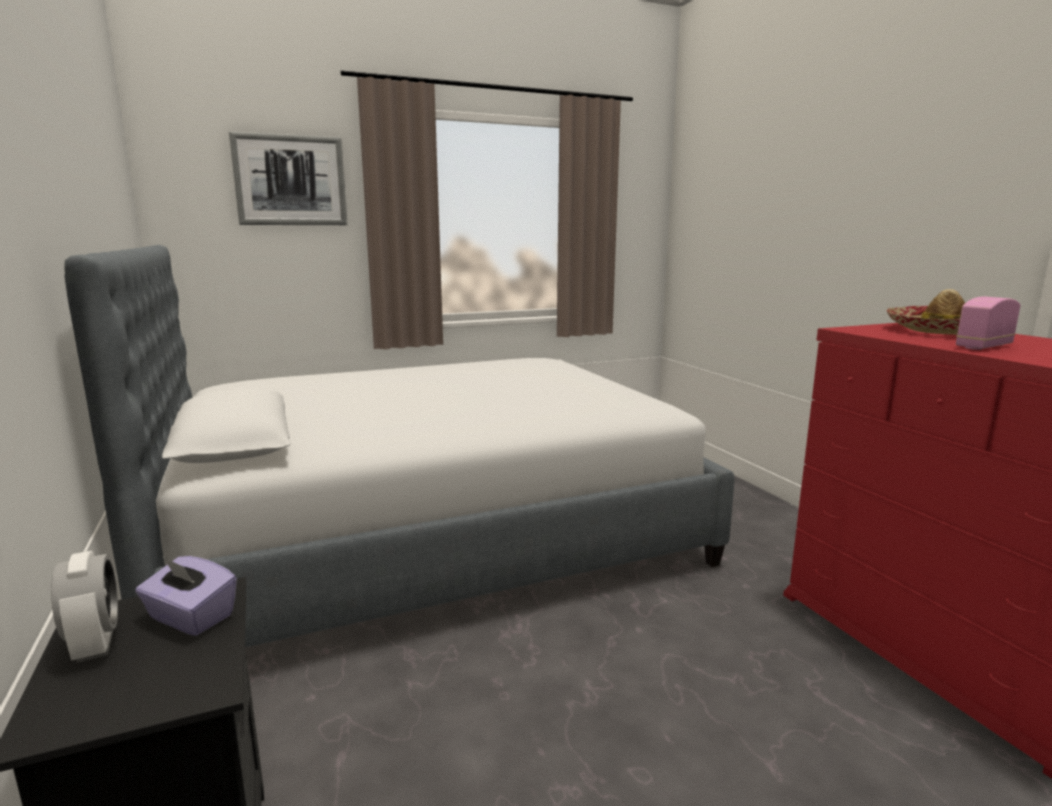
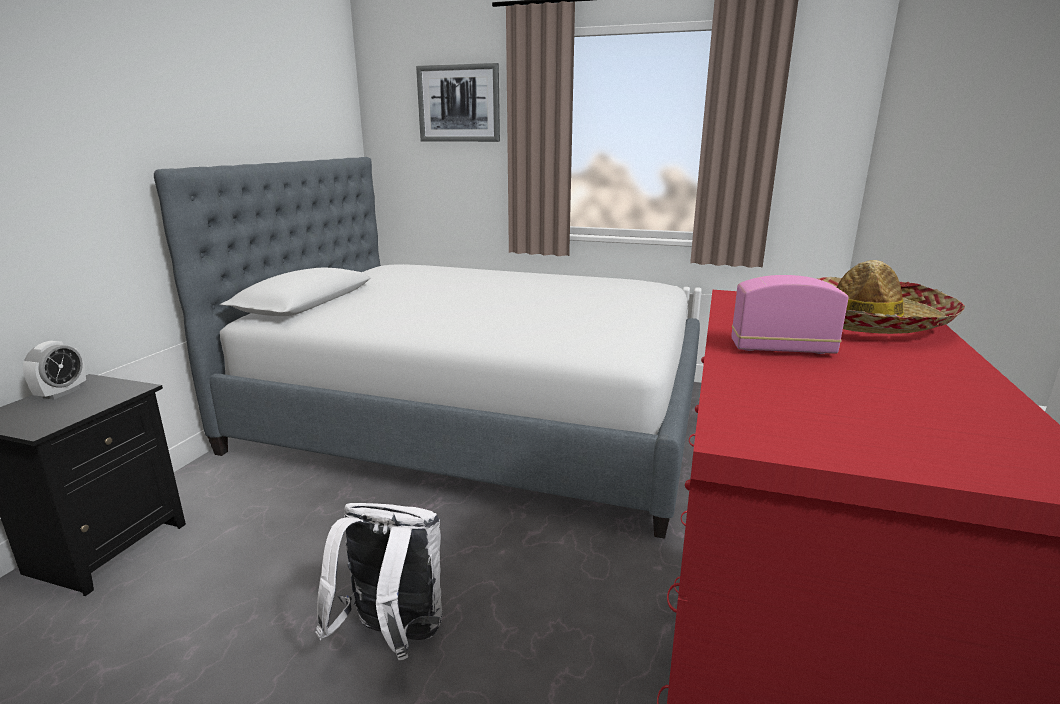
camera: 40 degrees right, 5 degrees up
(190, 617) = (104, 395): purple tissue box -> none
(673, 739) = (392, 636): none -> white backpack

